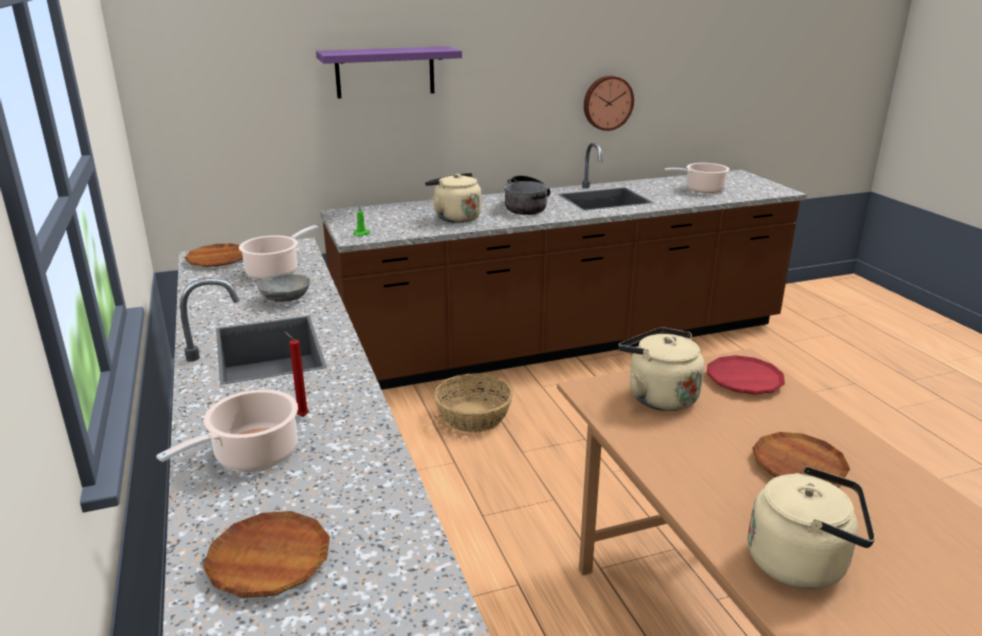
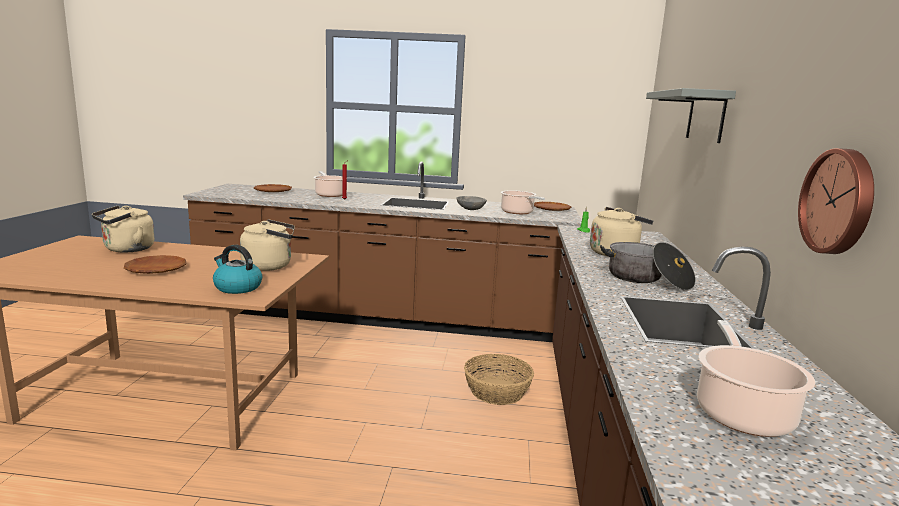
camera: 115 degrees right, 10 degrees down
(385, 72) = (706, 116): purple shelf -> grey shelf
(744, 380) = (237, 287): red plate -> kettle

